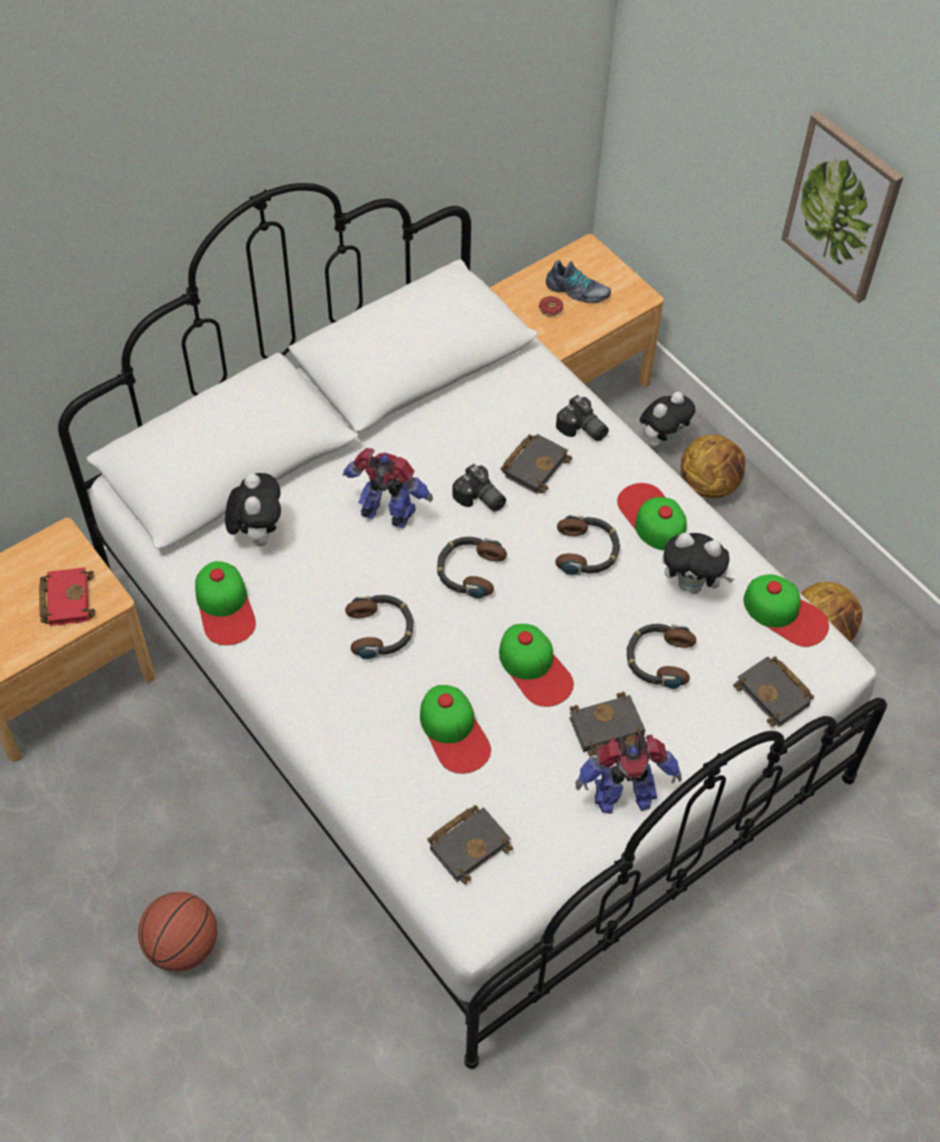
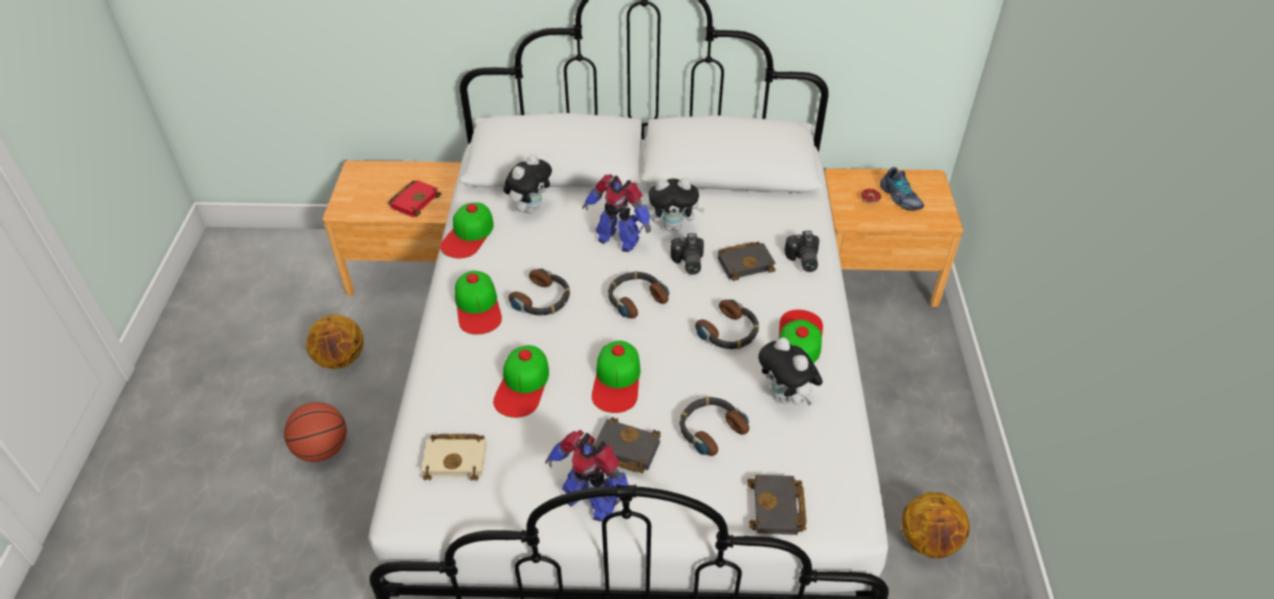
camera: 40 degrees right, 10 degrees down
(387, 514) = (618, 239): toy robot -> toy robot turned 150 degrees clockwise
(469, 843) = (457, 459): black book -> beige book
(662, 439) = (915, 345): plush toy -> plush toy (673, 226)
(709, 485) = (926, 391): basketball -> basketball (341, 359)
(785, 613) = (842, 459): cap -> cap (478, 307)
(842, 207) = (1086, 152): picture -> none

